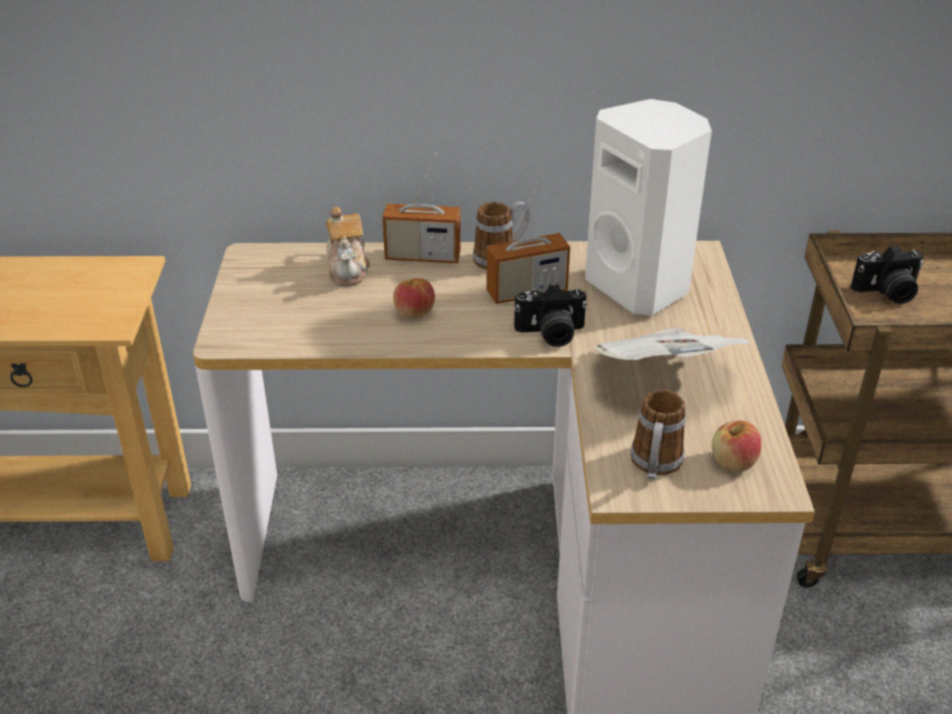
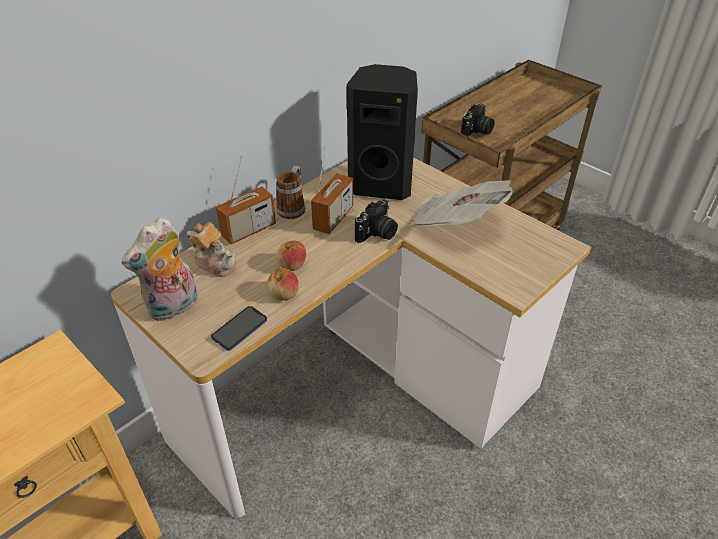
camera: 45 degrees left, 5 degrees up
(257, 287) = (174, 308): none -> plush toy
(282, 339) = (239, 329): none -> phone
(640, 287) = (382, 185): white speaker -> black speaker
(654, 466) = (513, 270): mug -> none
(733, 462) = (537, 246): apple -> apple (284, 294)

